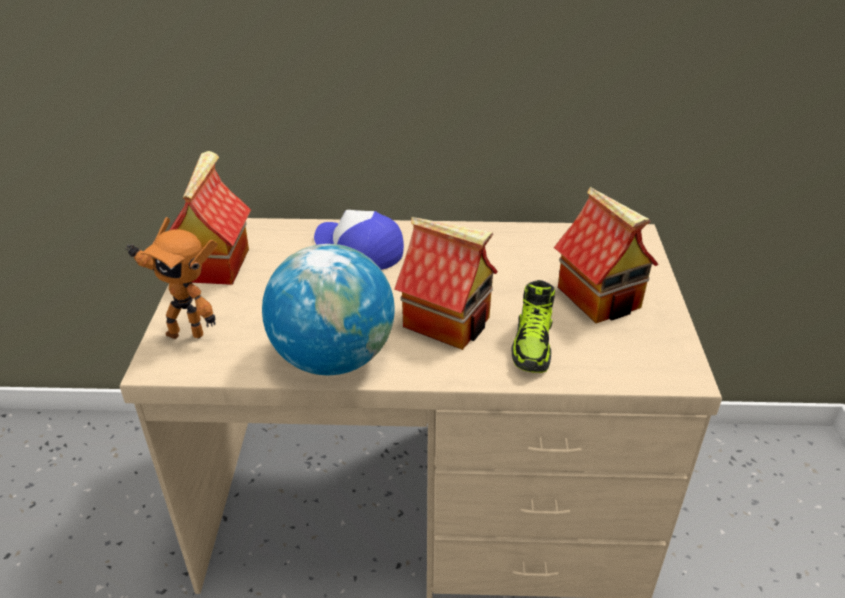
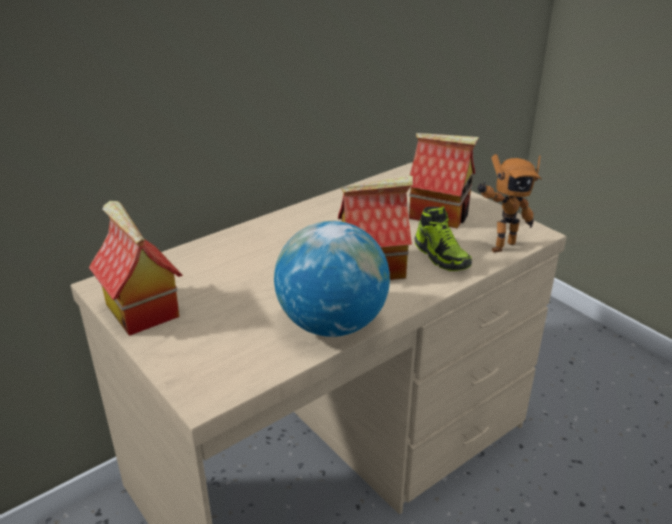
camera: 40 degrees left, 5 degrees down
(187, 332) = (192, 365): toy robot -> toy robot (500, 245)
(359, 248) = (245, 250): cap -> none

